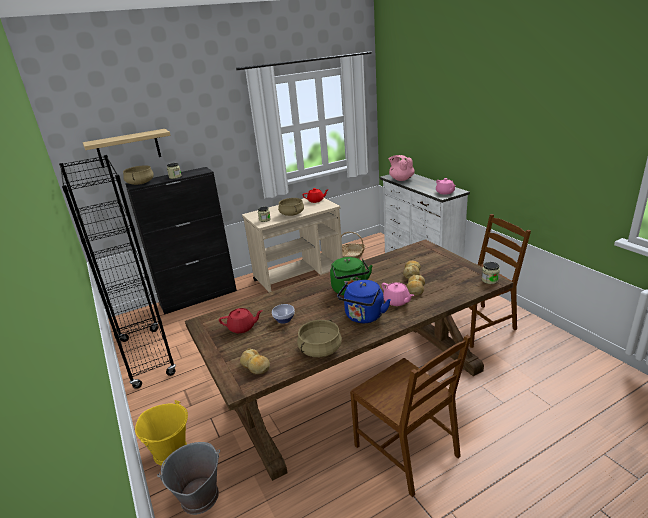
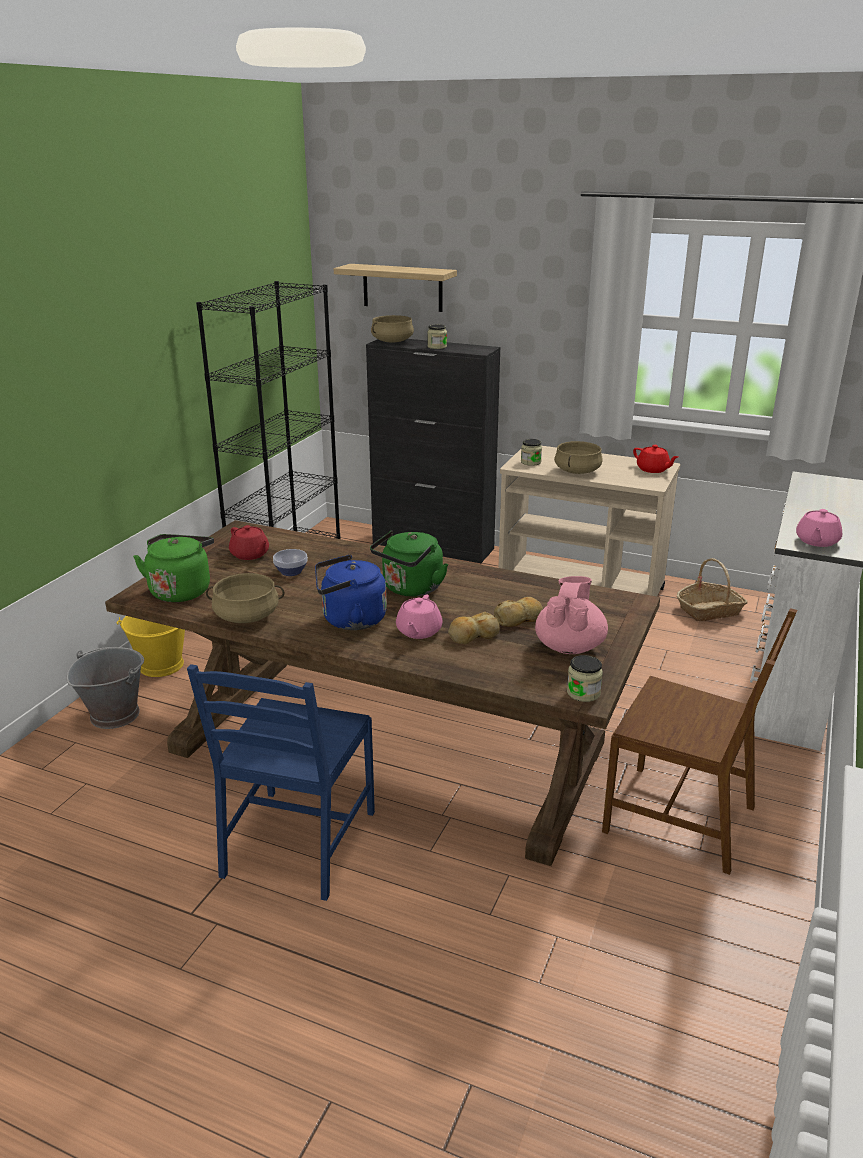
camera: 50 degrees right, 0 degrees up
(255, 366) = (181, 590): bread -> green kettle
(401, 179) = (812, 490): pink teapot -> pink teapot (569, 646)
(408, 450) = (298, 844): brown chair -> blue chair

